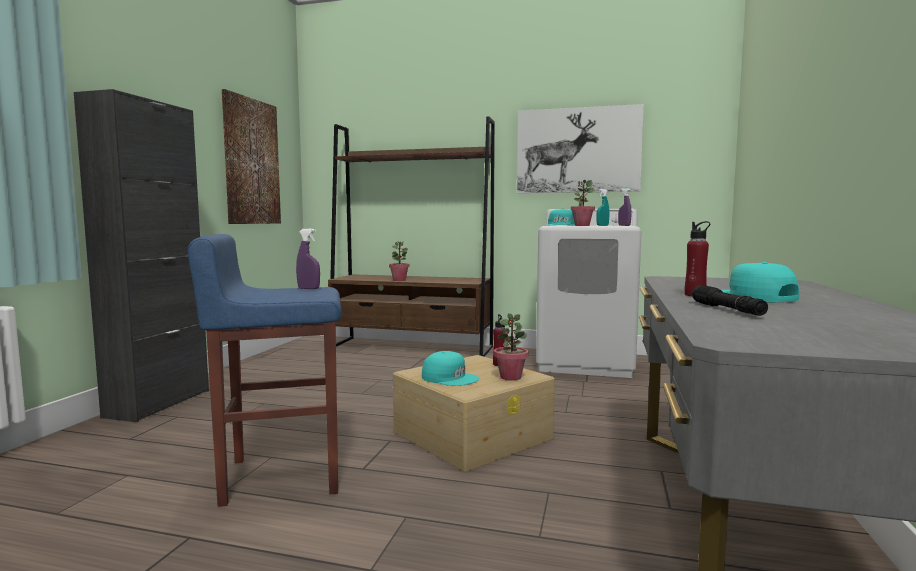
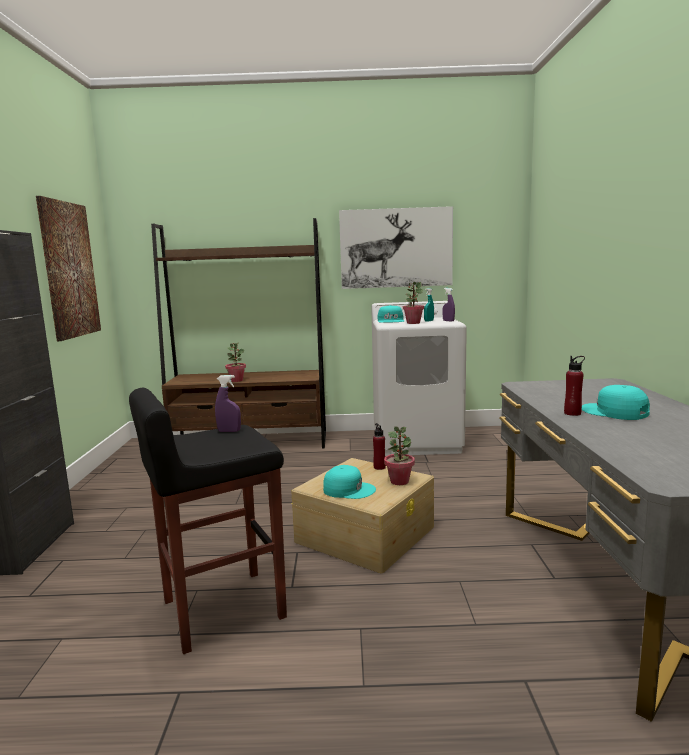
camera: 15 degrees left, 5 degrees up
(281, 476) = (221, 609): blue stool -> black stool
(727, 309) = (617, 435): black flashlight -> none

